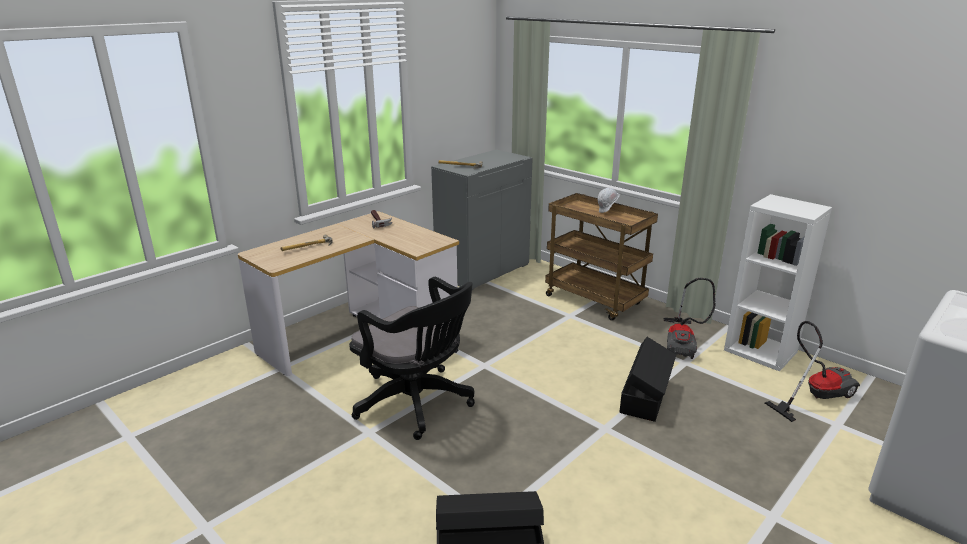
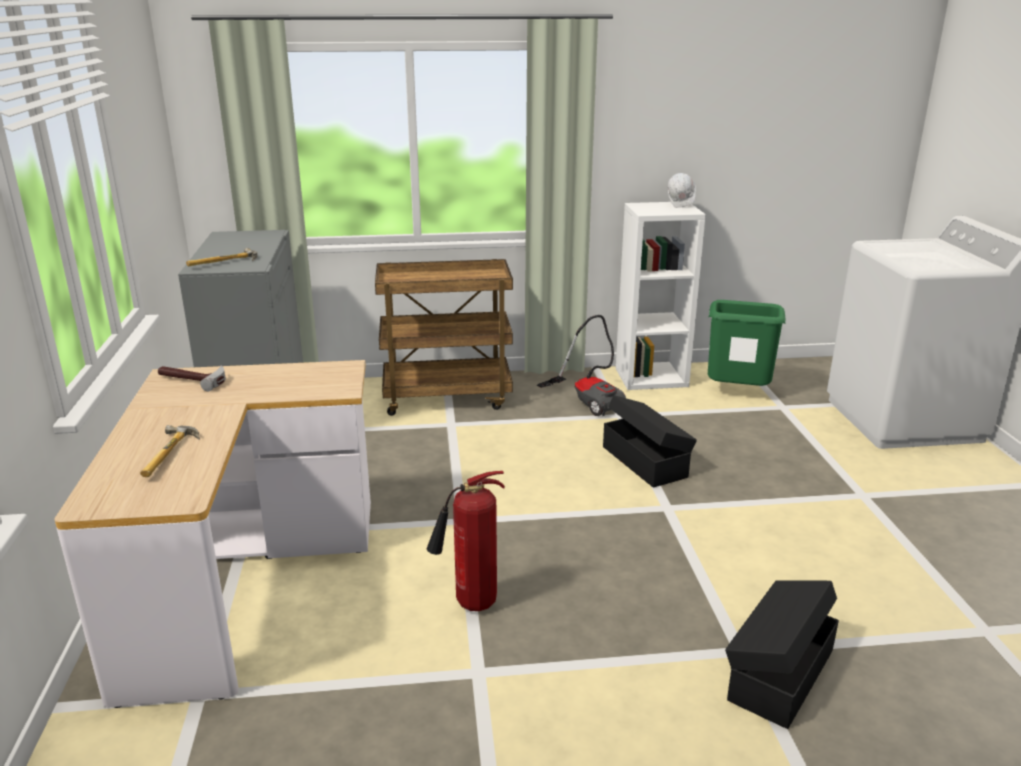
camera: 50 degrees left, 0 degrees up
(417, 404) = (471, 605): black office chair -> fire extinguisher
(607, 211) = (441, 274): white hard hat -> white hard hat (681, 205)
(814, 395) = (737, 393): vacuum cleaner -> green trash can

